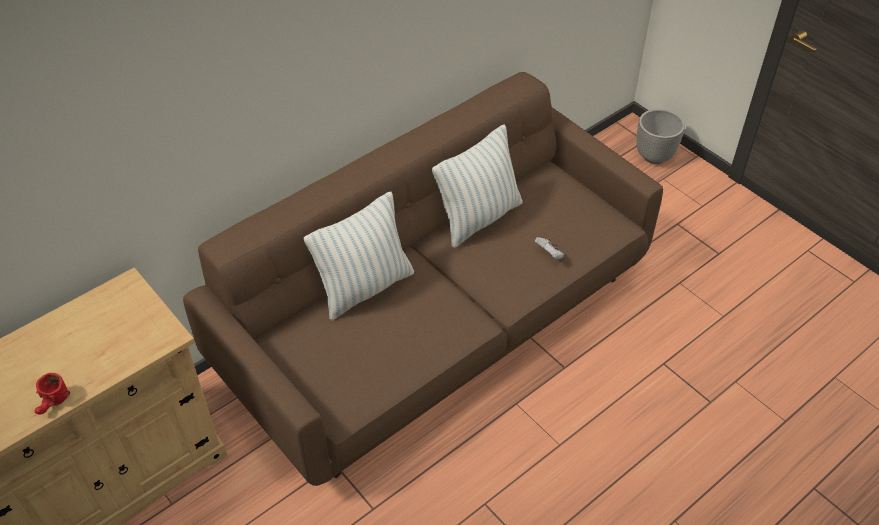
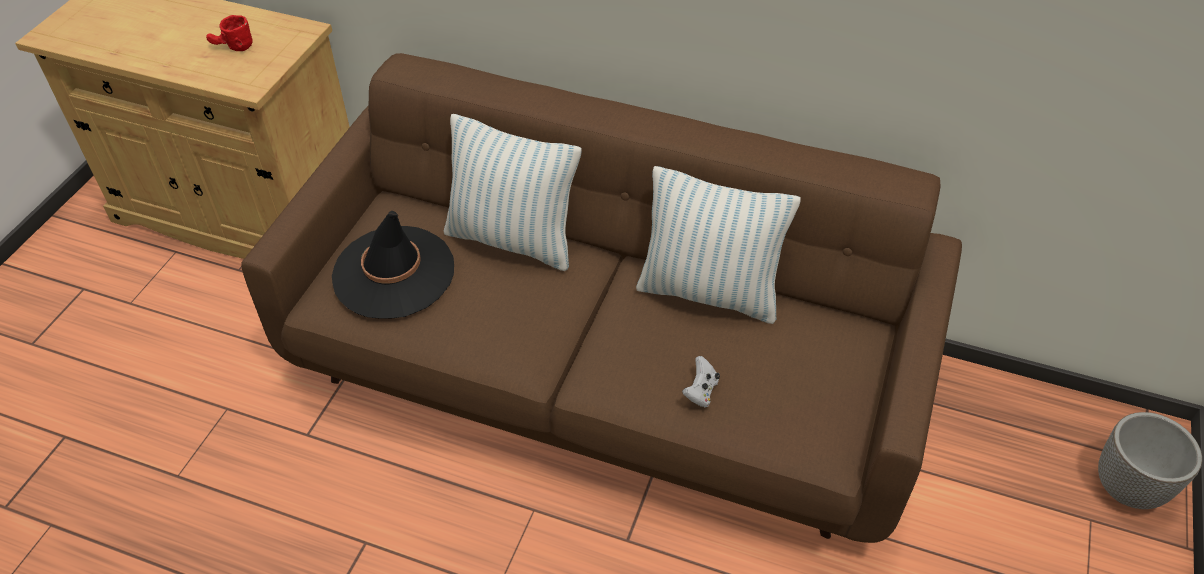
camera: 60 degrees right, 0 degrees up
(54, 404) = (129, 58): red mug -> red mug (232, 47)
(349, 359) = (393, 273): none -> black hat

